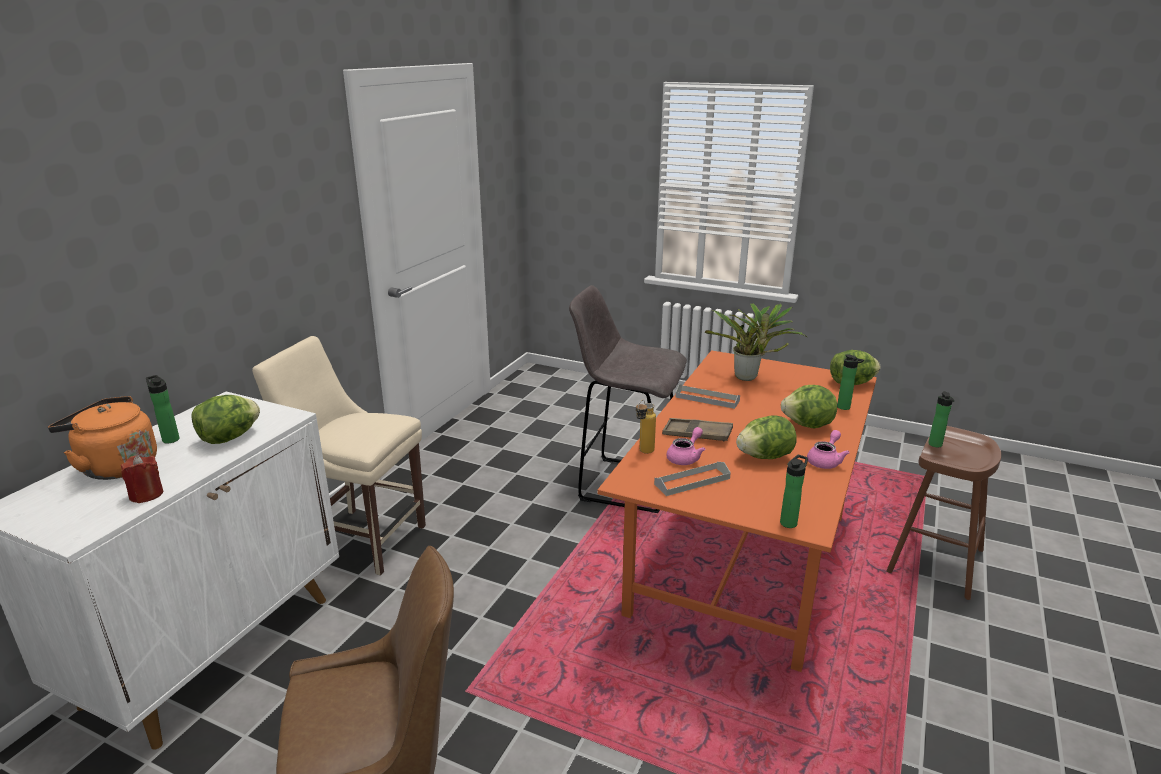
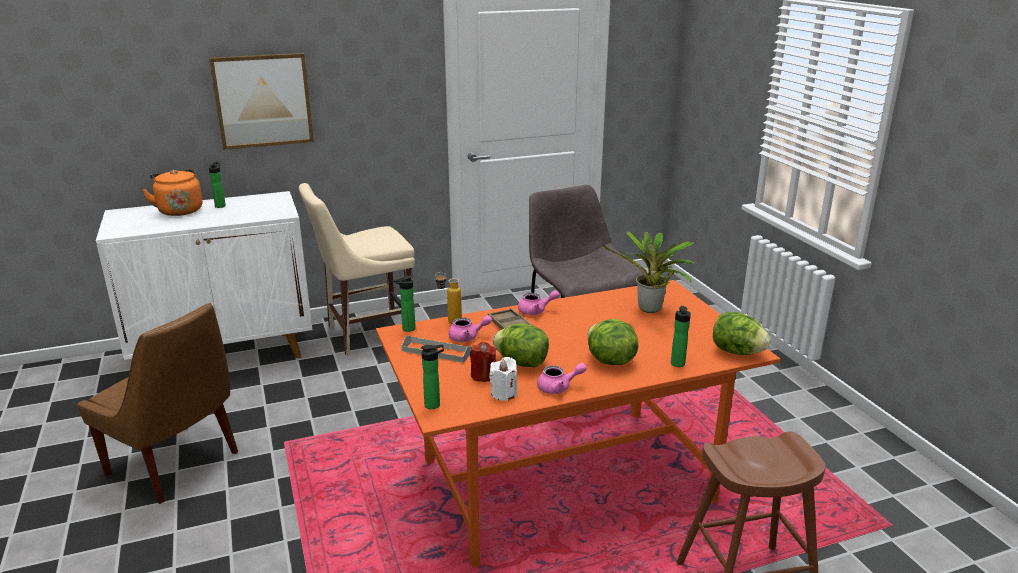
camera: 45 degrees right, 0 degrees up
(146, 494) = (163, 227): red candle -> red candle (483, 375)
(177, 270) = (263, 100): none -> picture
(229, 438) = (240, 214): lettuce -> none
(360, 538) = (365, 334): beige chair -> beige chair turned 90 degrees counterclockwise
(682, 413) = (536, 311): none -> pink teapot
(707, 399) = (578, 310): grey tray -> none
(807, 485) = (504, 393): none -> white candle
(935, 445) = (745, 444): bottle -> bottle (407, 329)

